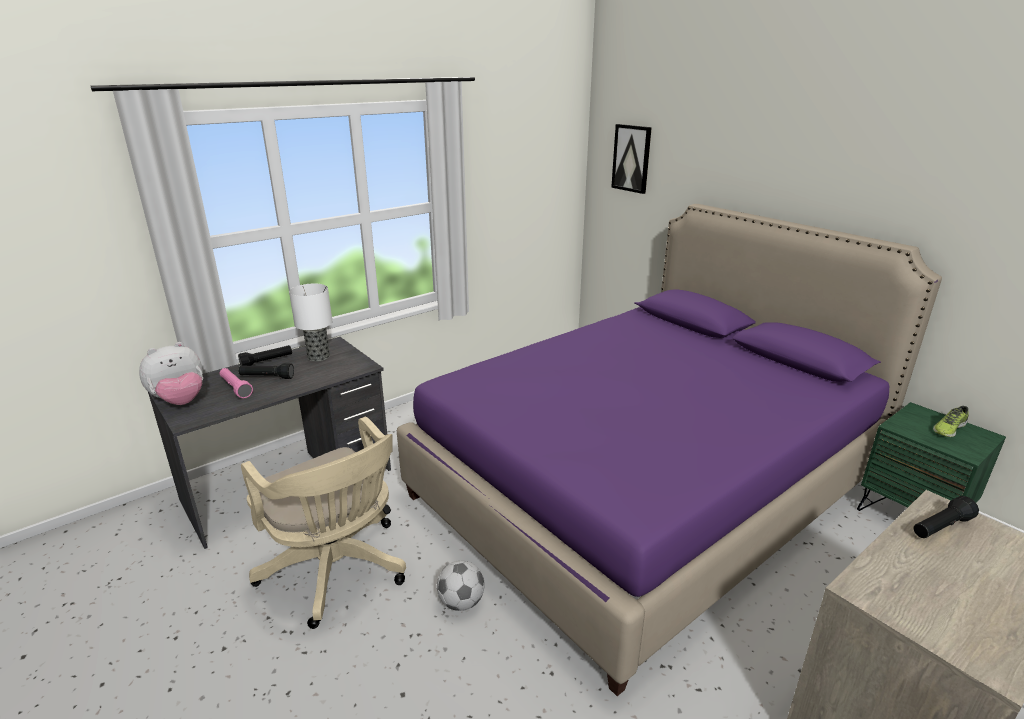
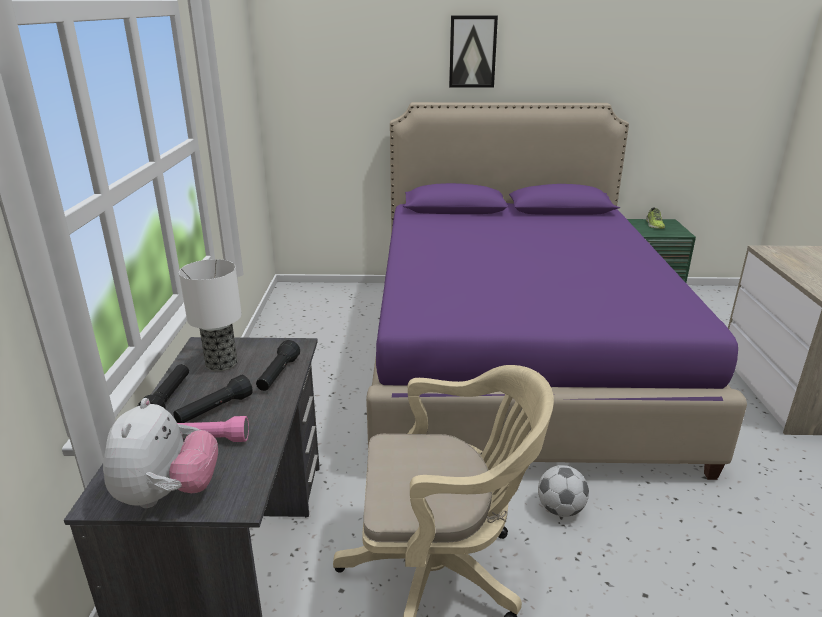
camera: 50 degrees left, 0 degrees up
(631, 158) = (321, 68): picture -> picture (472, 52)
(940, 527) = (787, 258): black flashlight -> black flashlight (278, 375)

